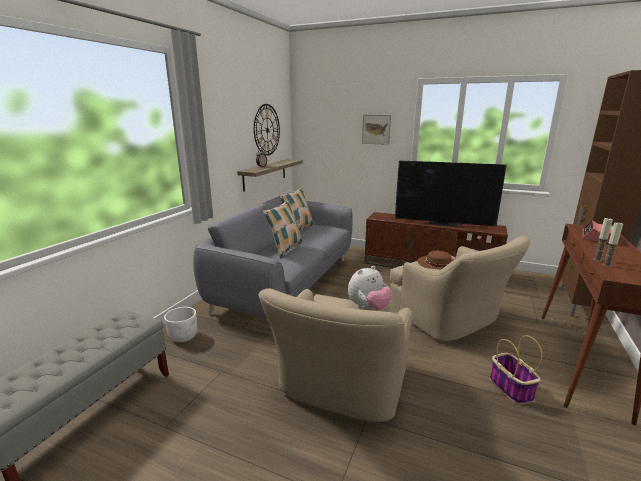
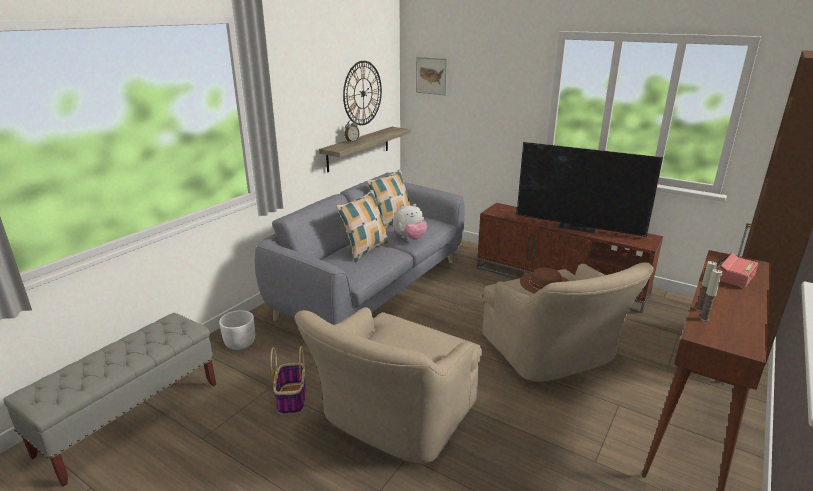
camera: 10 degrees right, 5 degrees up
(368, 307) = (431, 335): plush toy -> plush toy (410, 238)
(376, 129) = (504, 95): picture -> picture (431, 76)
(510, 388) = (587, 446): basket -> basket (291, 398)

